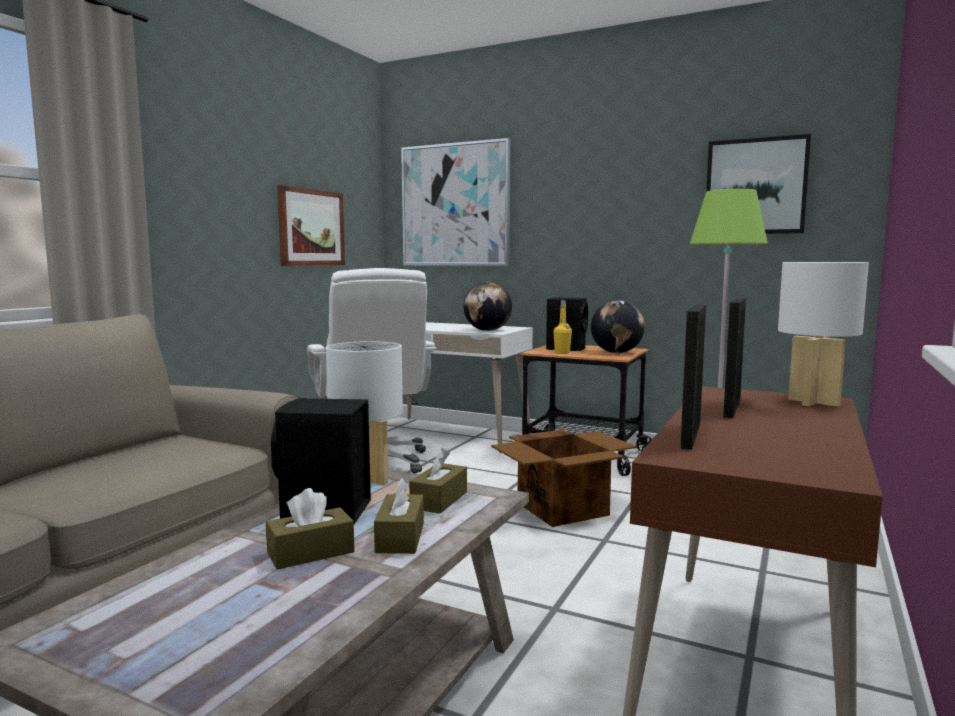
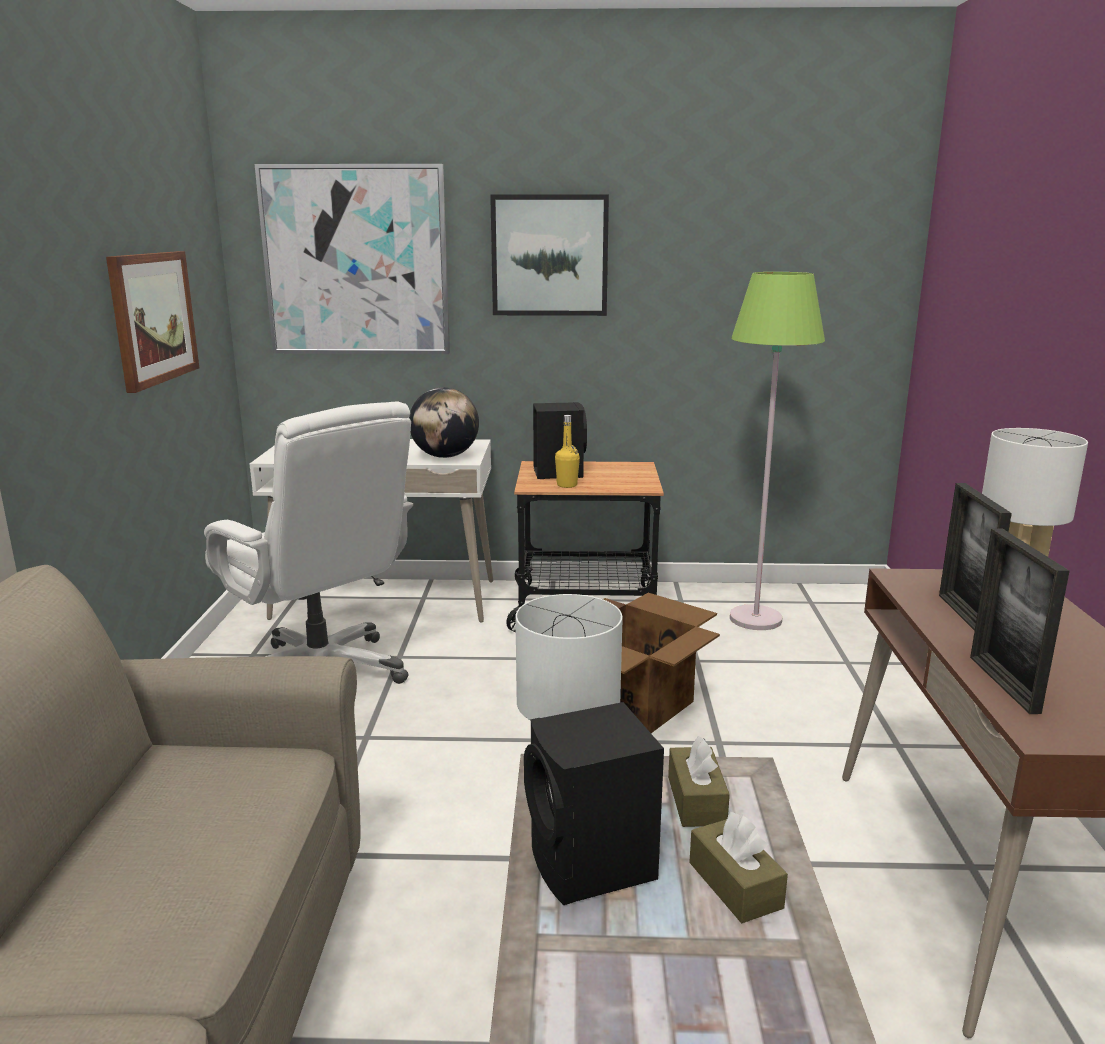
camera: 25 degrees left, 10 degrees up
(311, 553) = (670, 950): brown tissue box -> none
(616, 352) = (630, 476): globe -> none
(755, 187) = (781, 254): picture -> picture (549, 255)

